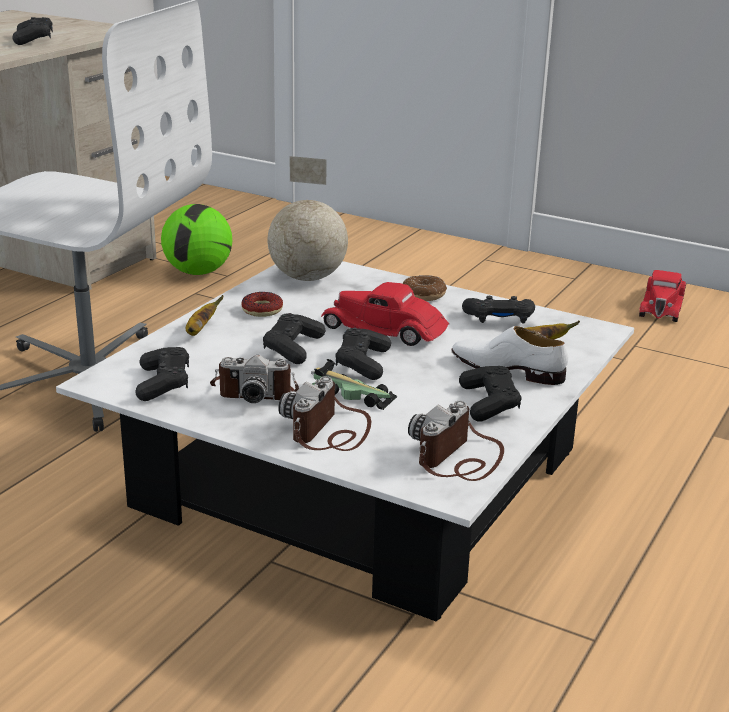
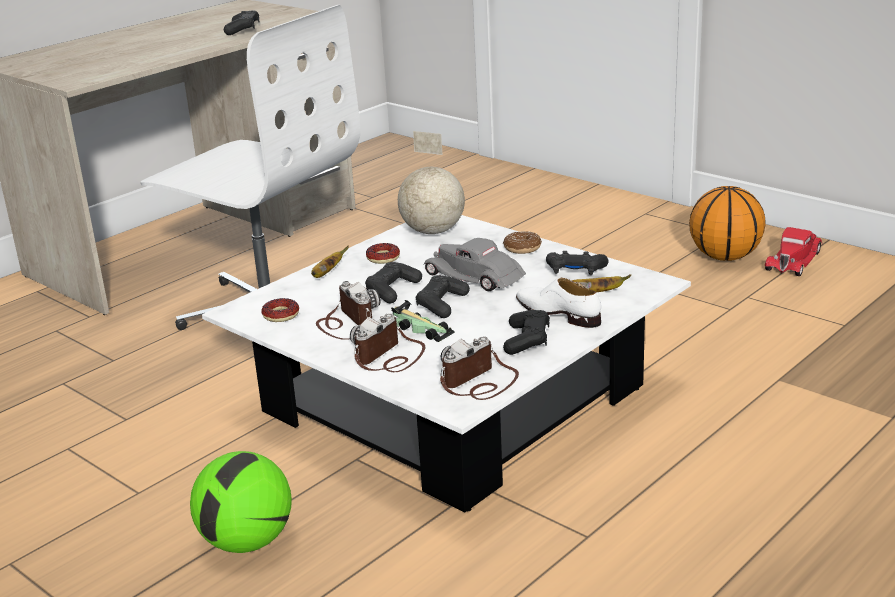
camera: 15 degrees right, 0 degrees up
(163, 384) = (280, 315): black game controller -> donut
(198, 272) = (386, 221): football -> football (246, 542)
(255, 391) = (347, 323): camera -> camera turned 135 degrees counterclockwise
(385, 329) = (475, 276): red toy car -> grey toy car
(591, 303) = (725, 257): none -> basketball

